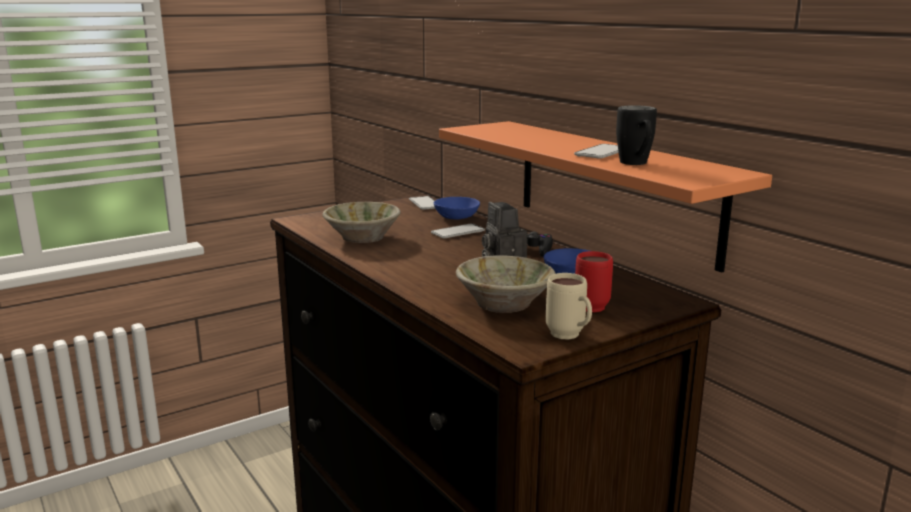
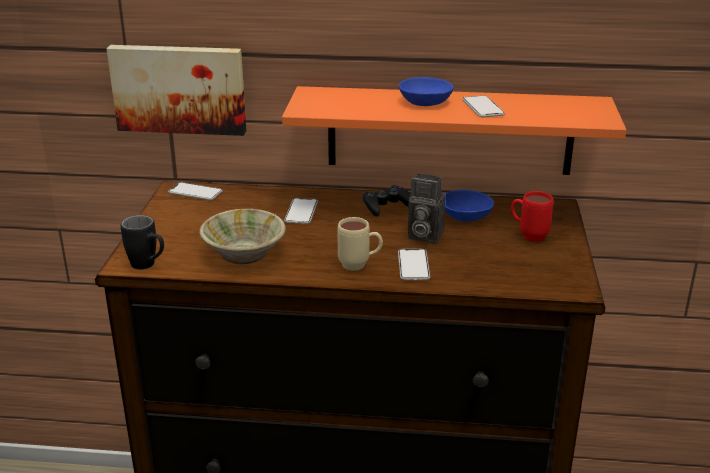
camera: 50 degrees left, 10 degrees up
(442, 283) = (413, 265): none -> phone
(444, 114) = (179, 88): none -> picture
(458, 217) = (260, 195): blue bowl -> blue bowl (427, 101)
(505, 303) = (487, 260): beige bowl -> none
(569, 337) = (574, 266): beige mug -> beige mug (360, 266)
(636, 164) = (535, 113): black mug -> black mug (148, 266)

